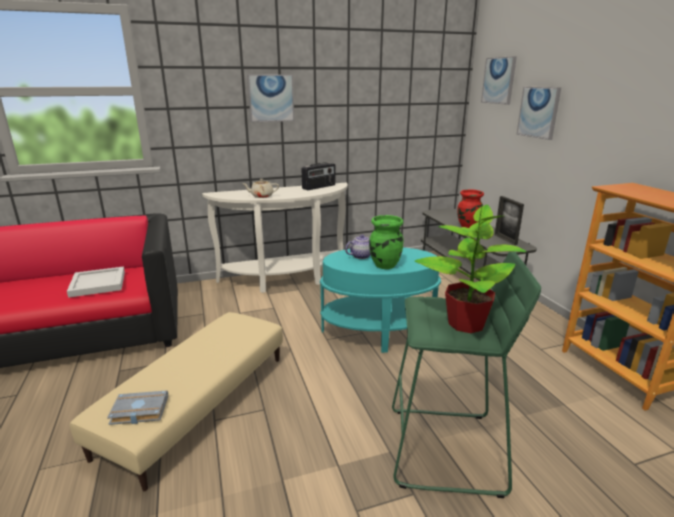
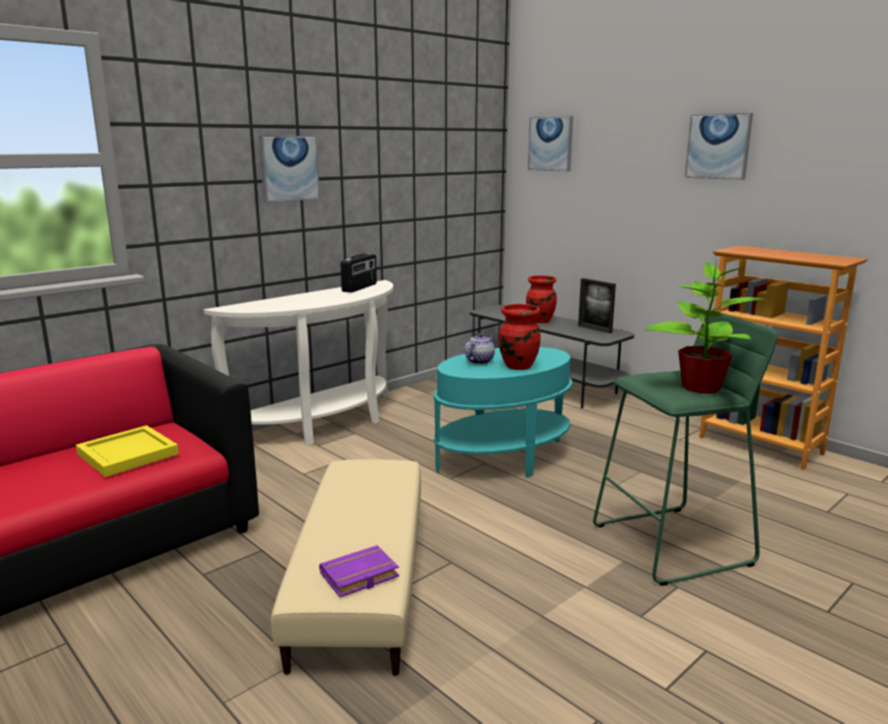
camera: 25 degrees left, 5 degrees down
(97, 284) = (127, 455): white tray -> yellow tray
(138, 412) = (359, 577): grey book -> purple book
(261, 196) = (301, 304): beige teapot -> none
(384, 265) = (518, 366): green vase -> red vase
(538, 112) = (611, 179): picture -> picture (718, 146)

